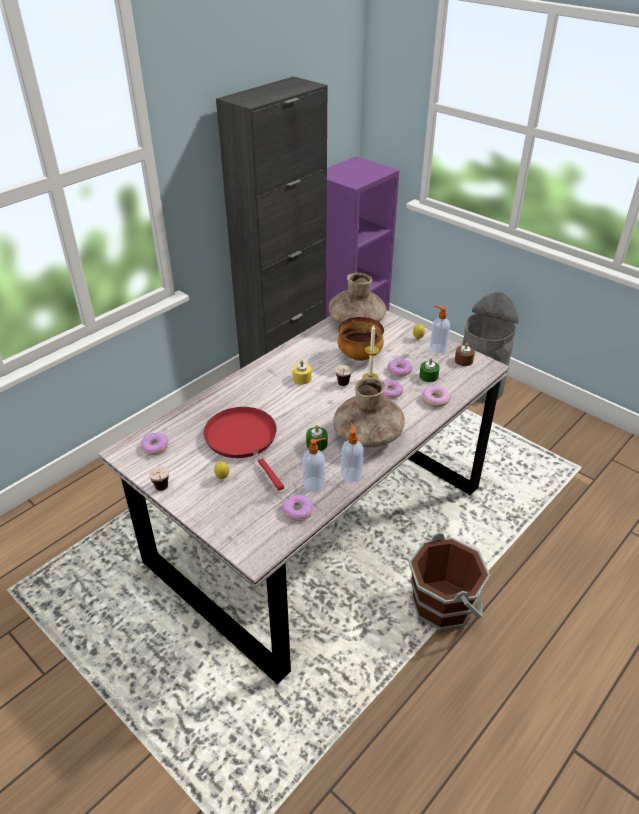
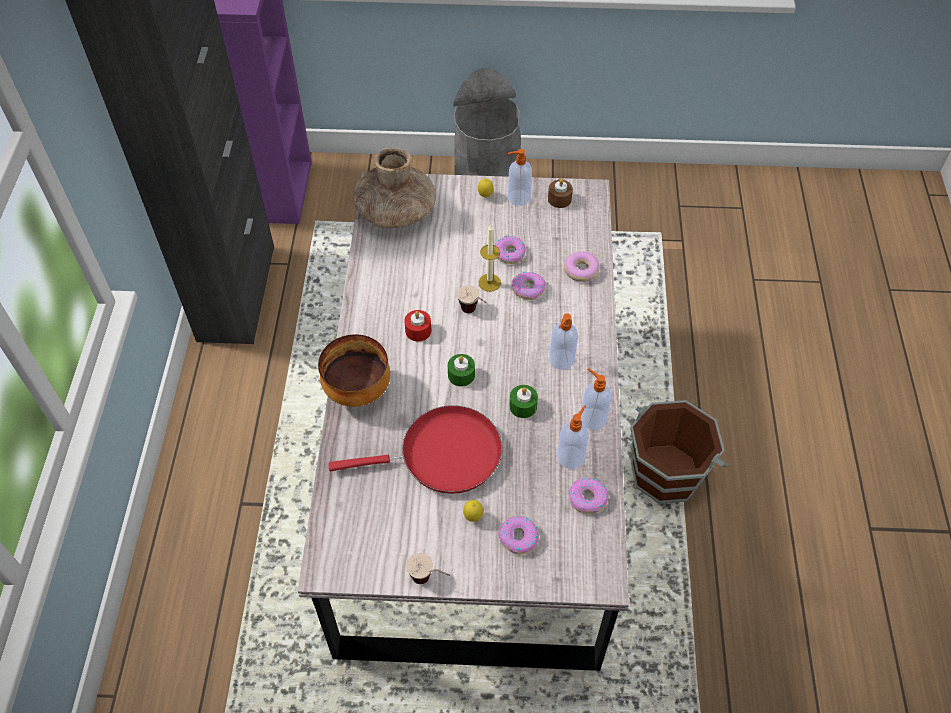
camera: 40 degrees left, 15 degrees up
(155, 447) = (355, 534): donut -> donut (518, 538)
(243, 440) = (443, 455): red frying pan -> red frying pan turned 150 degrees clockwise
(302, 378) = (418, 330): yellow candle -> red candle
(360, 356) = (450, 259): bowl -> bowl (358, 390)
(367, 435) = (561, 360): brown vase -> soap dispenser
(428, 376) = (545, 242): green candle -> green candle (461, 375)

